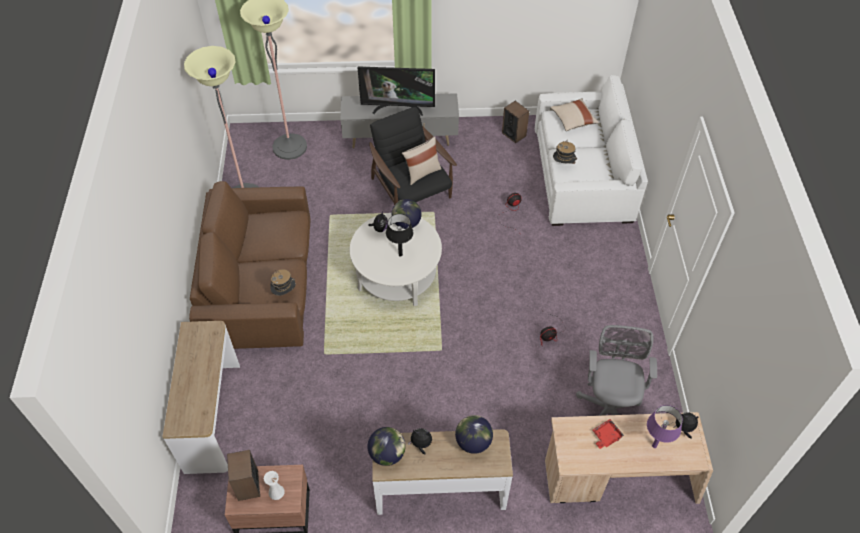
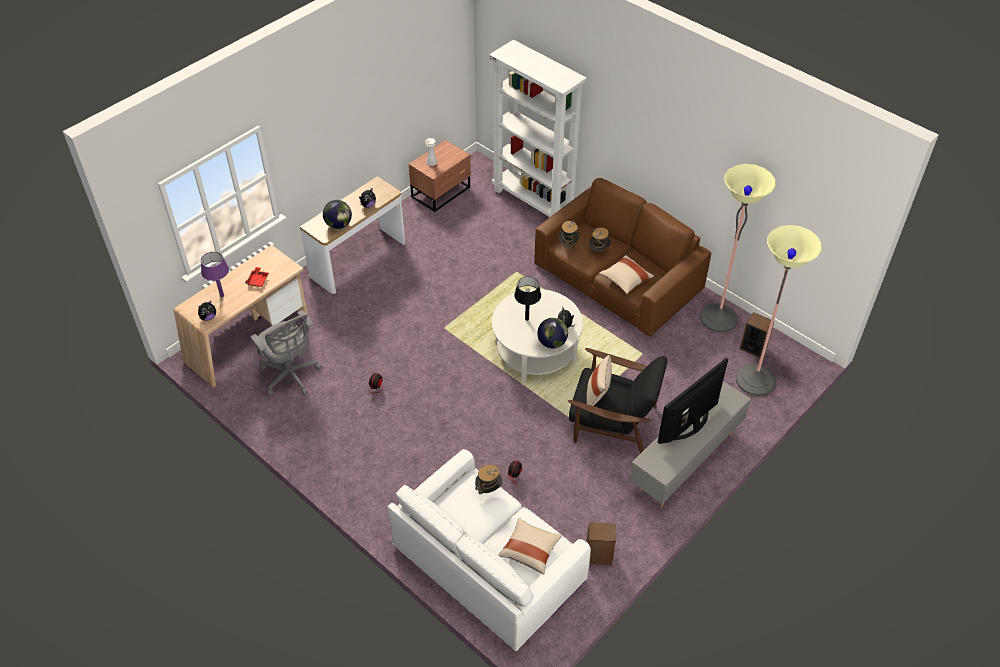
camera: 135 degrees right, 5 degrees down
(213, 416) = (534, 202): console table -> white bookcase
(248, 485) = (450, 155): speaker -> speaker (753, 347)
(270, 269) = (599, 251): none -> hat
(289, 230) = (625, 280): none -> beige pillow
(387, 454) = (382, 189): globe -> none

